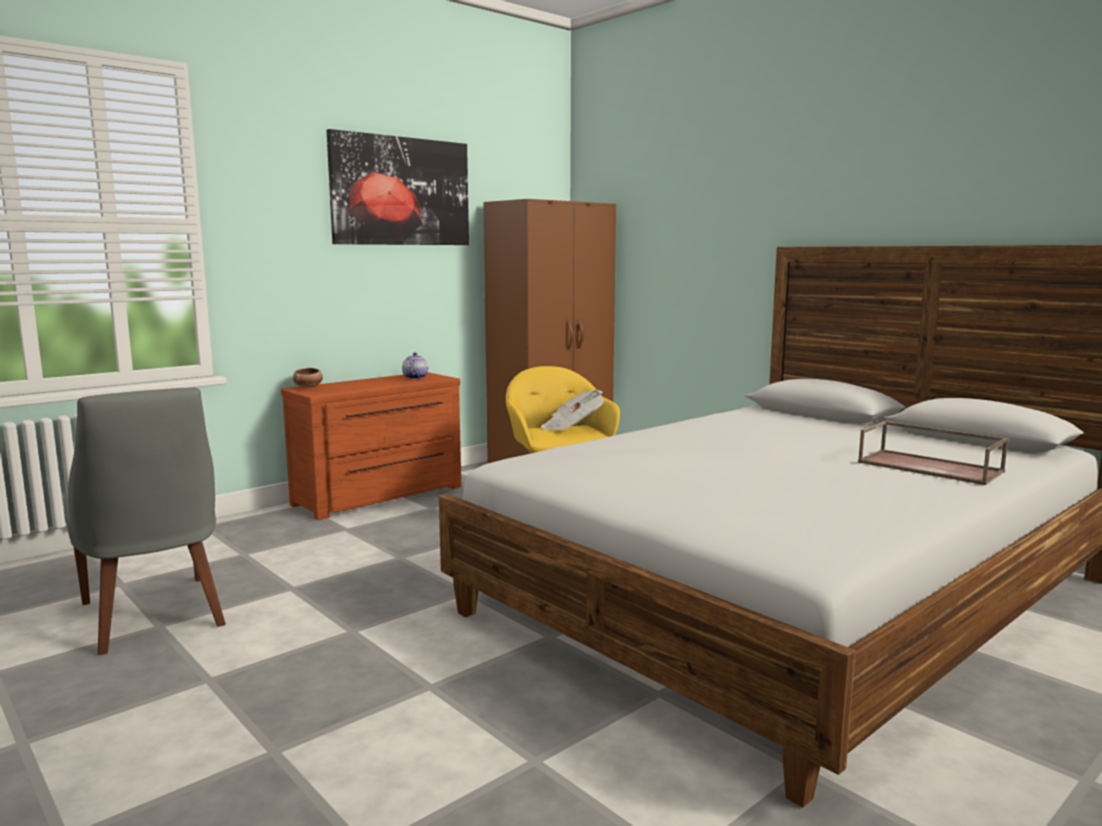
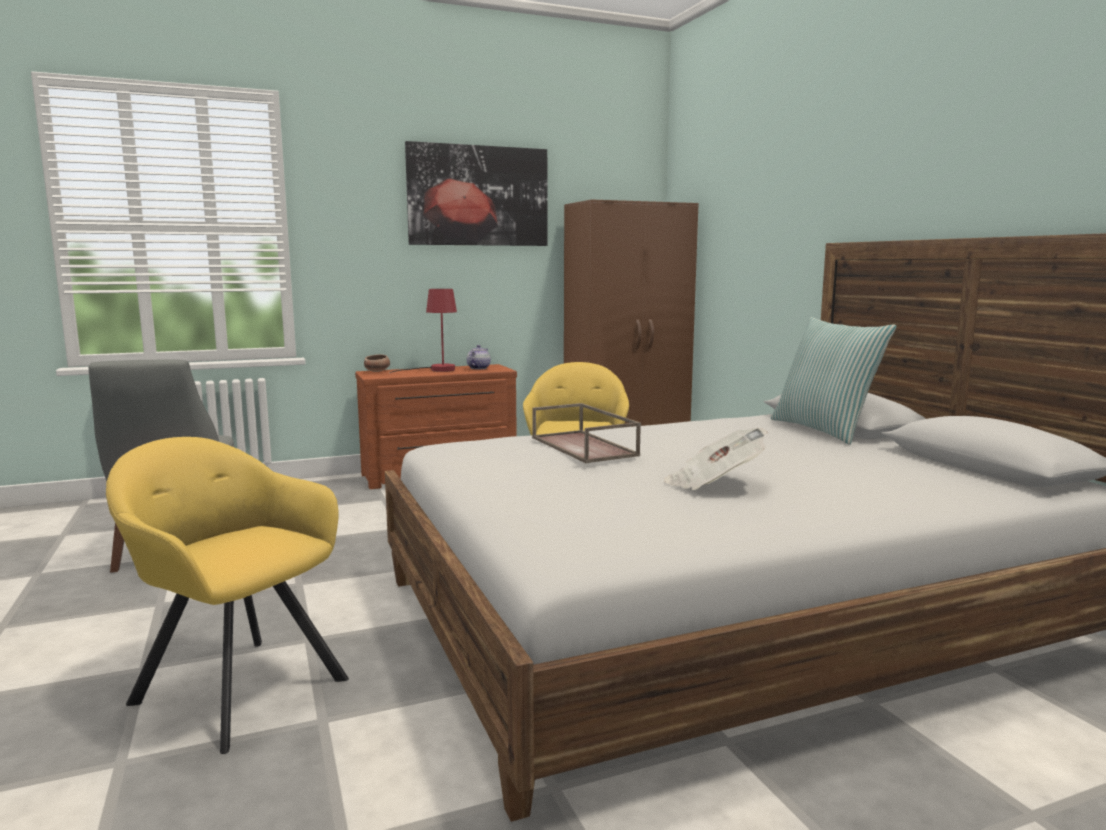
camera: 20 degrees right, 0 degrees up
(372, 382) = (435, 370): none -> red table lamp
(405, 748) = (236, 686): none -> yellow armchair
(572, 427) = (587, 422): newspaper -> newspaper (714, 484)
(817, 418) = (824, 430): none -> pillow
(931, 467) = (865, 489): brown tray -> brown tray (585, 446)

